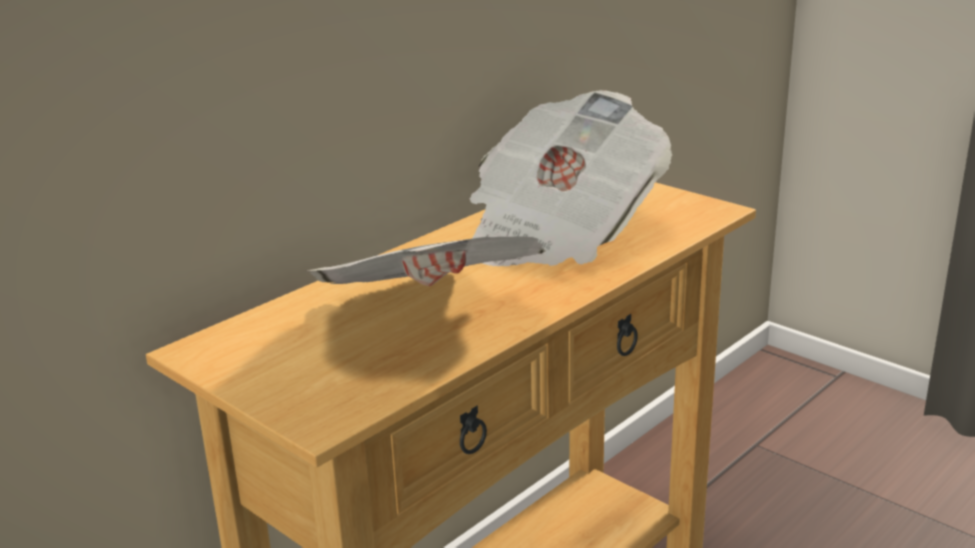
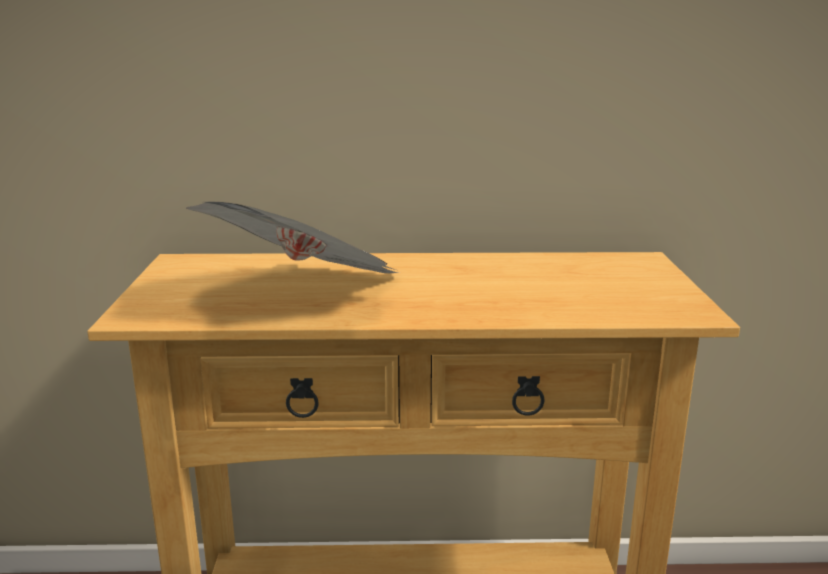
camera: 45 degrees right, 5 degrees down
(558, 233) = (520, 282): newspaper -> none

